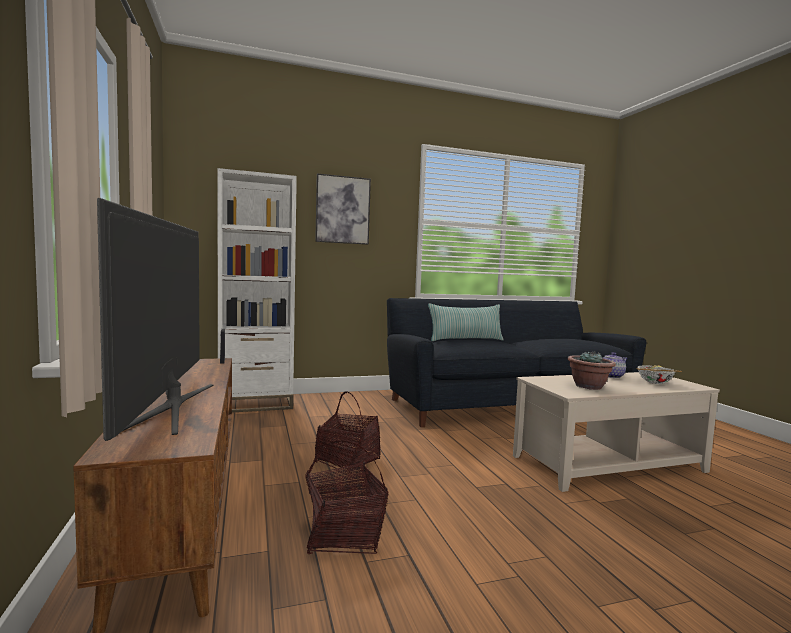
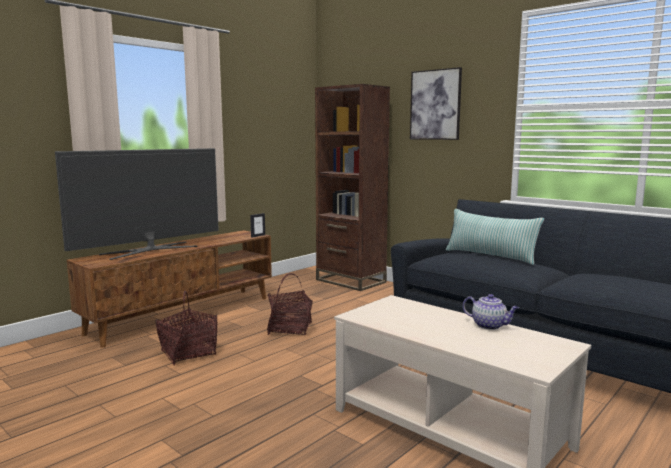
camera: 60 degrees right, 5 degrees up
(256, 404) = (350, 281): white bookcase -> brown bookcase
(589, 386) = (403, 320): potted plant -> none
(655, 382) = (502, 346): bowl -> none

